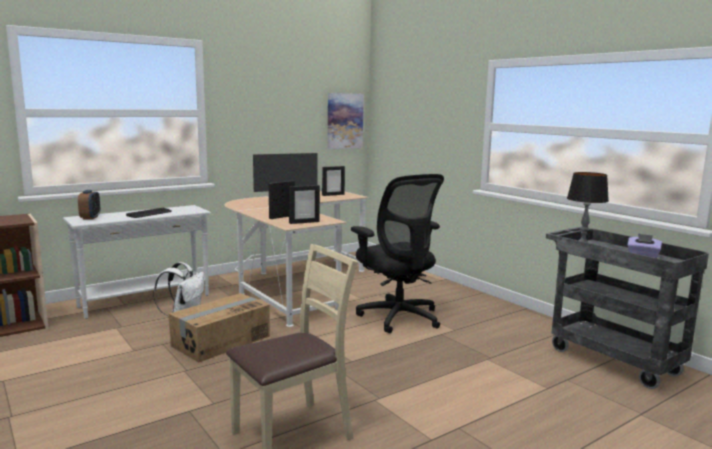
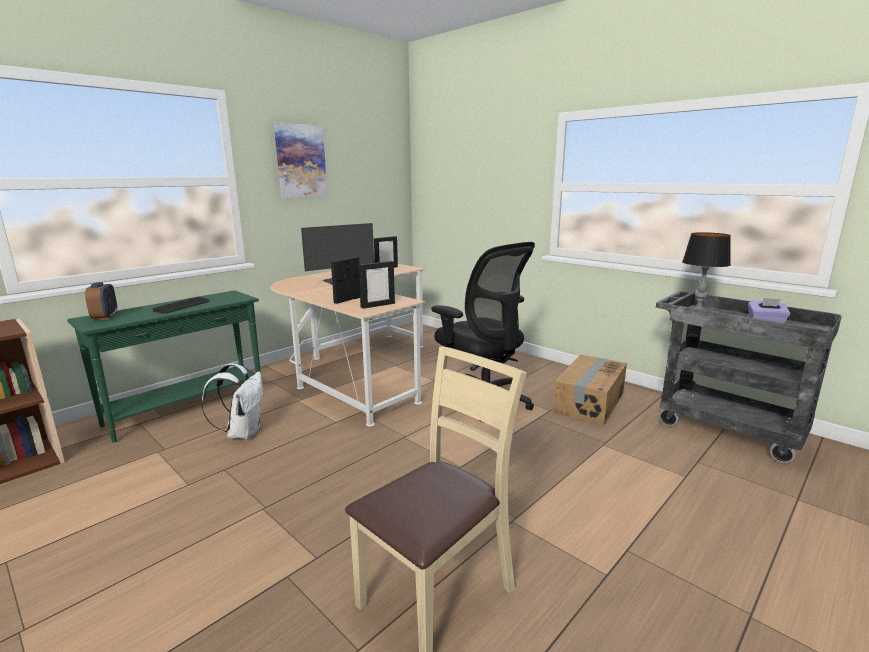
camera: 10 degrees left, 5 degrees up
(145, 301) = (187, 408): white console table -> green console table
(220, 341) = (296, 456): cardboard box -> cardboard box (588, 402)
(344, 121) = (388, 187): picture -> picture (300, 161)

